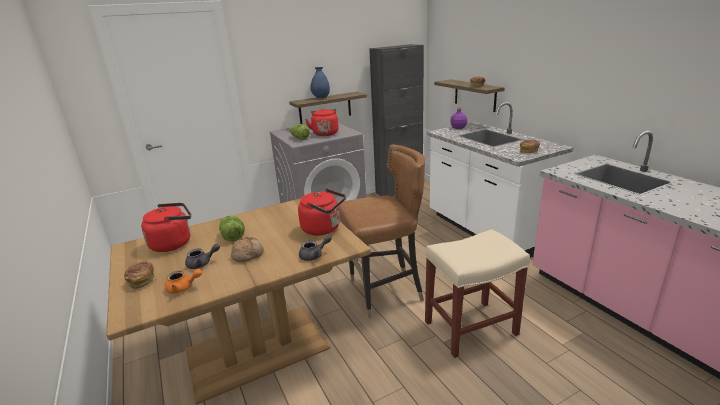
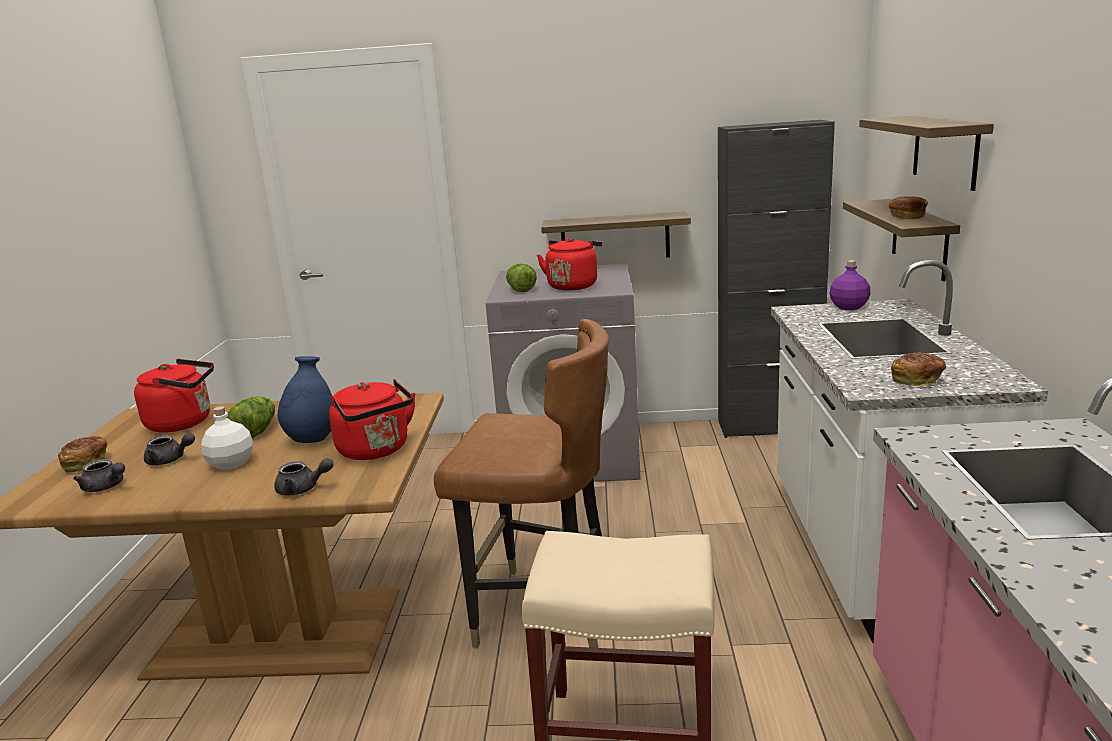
camera: 30 degrees right, 5 degrees down
(183, 288) = (106, 487): orange teapot -> grey teapot
(248, 255) = (232, 463): bread -> white bottle
(321, 98) = (601, 218): blue vase -> blue vase (312, 440)
(491, 56) = (945, 150): none -> shelf

